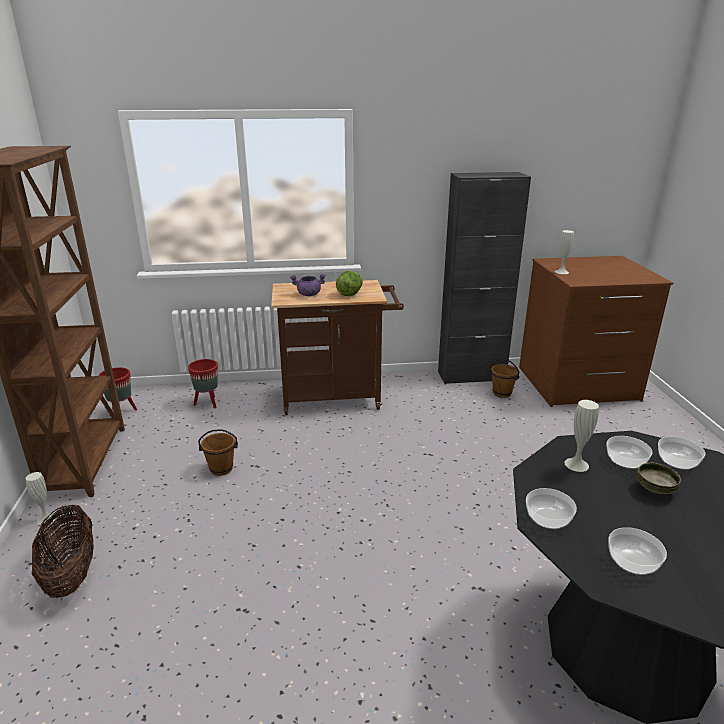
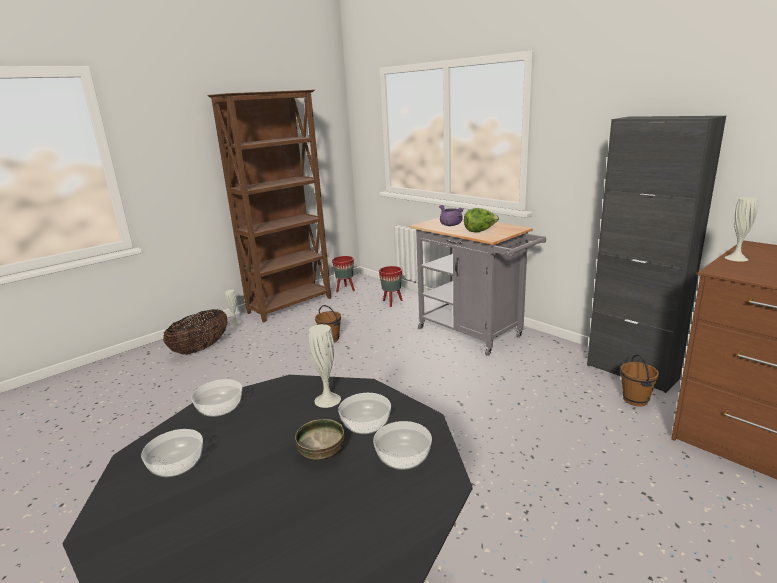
camera: 55 degrees right, 5 degrees down
(338, 398) = (474, 334): brown cart -> grey cart

